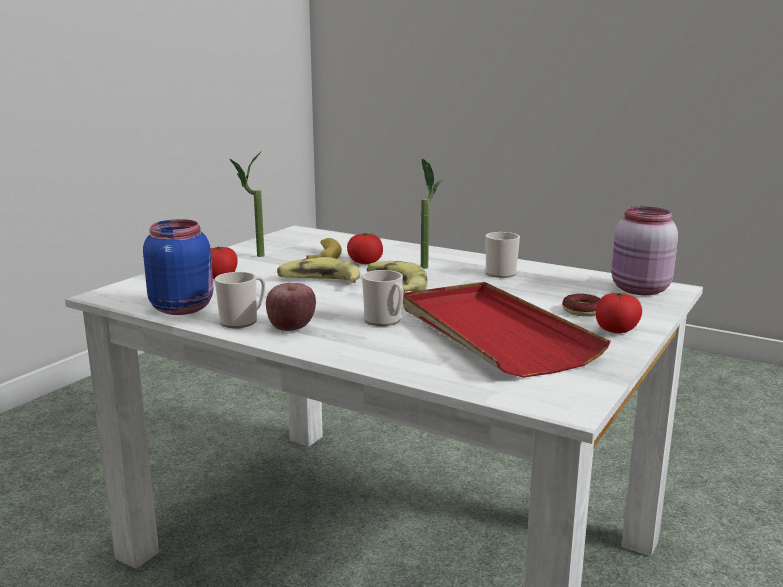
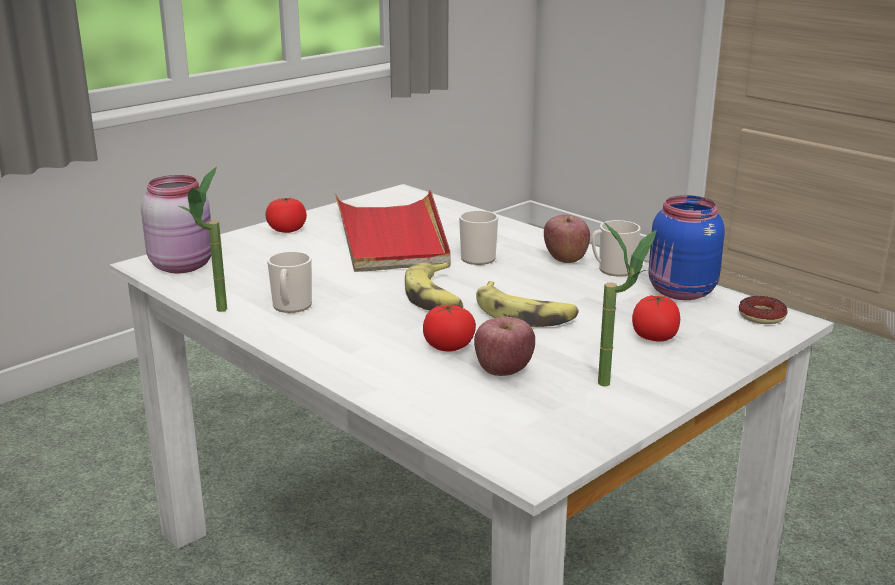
camera: 165 degrees left, 5 degrees up
(323, 256) = (503, 370): banana -> apple
(425, 265) = (370, 331): potted plant -> potted plant (214, 313)
(582, 310) = (283, 249): donut -> donut (761, 316)

